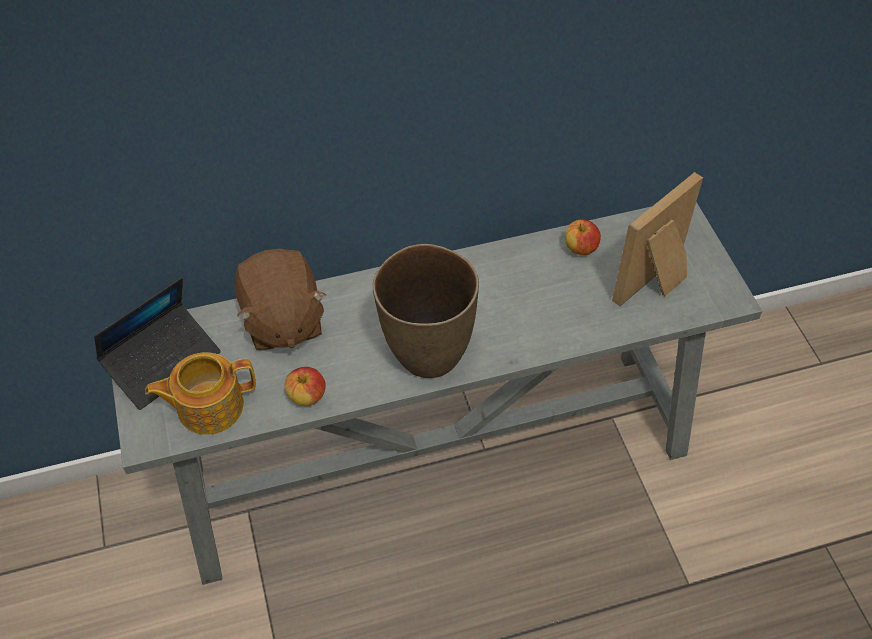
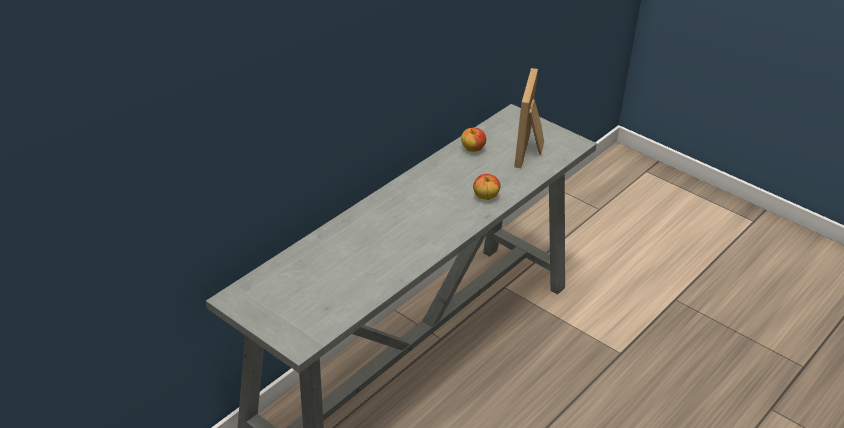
camera: 35 degrees left, 15 degrees down
(162, 361) = (267, 301): laptop -> none
(208, 406) = (323, 311): teapot -> none
(282, 321) = (326, 250): brown plush toy -> none
(307, 397) = (382, 281): apple -> apple (485, 196)
(426, 355) = (434, 232): brown vase -> none

